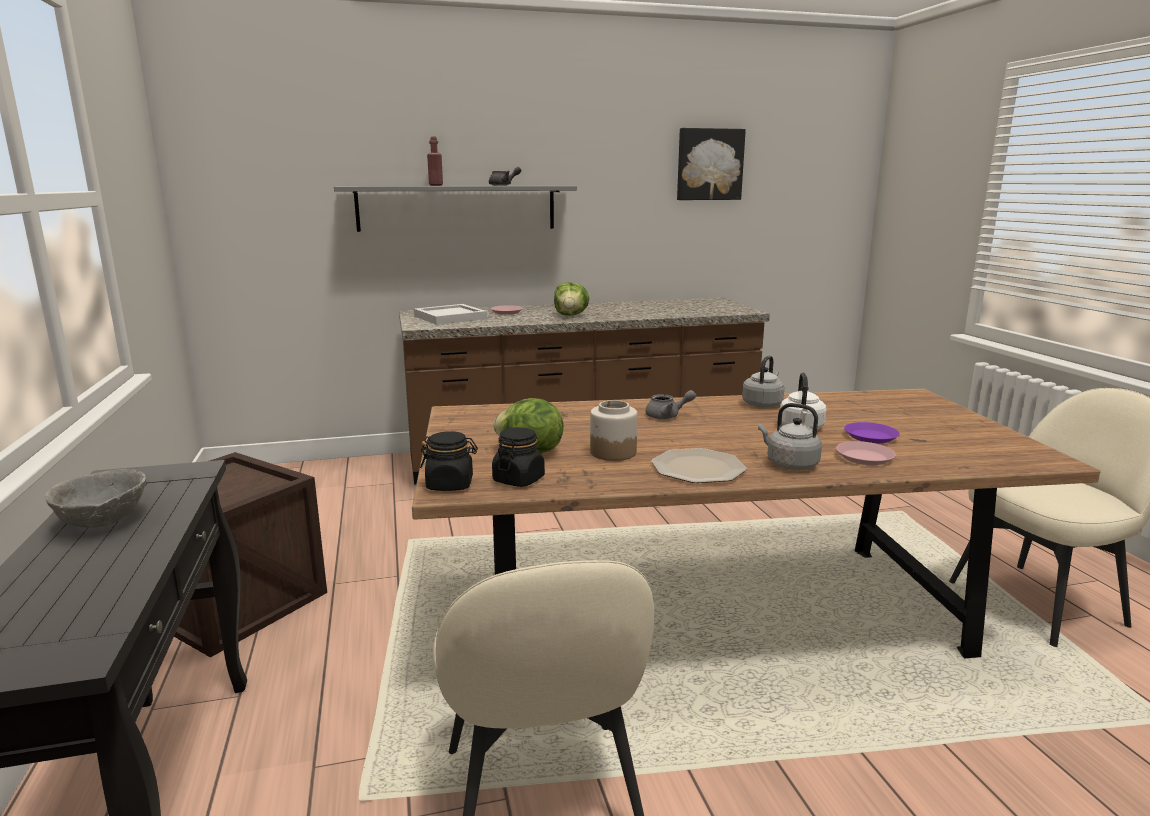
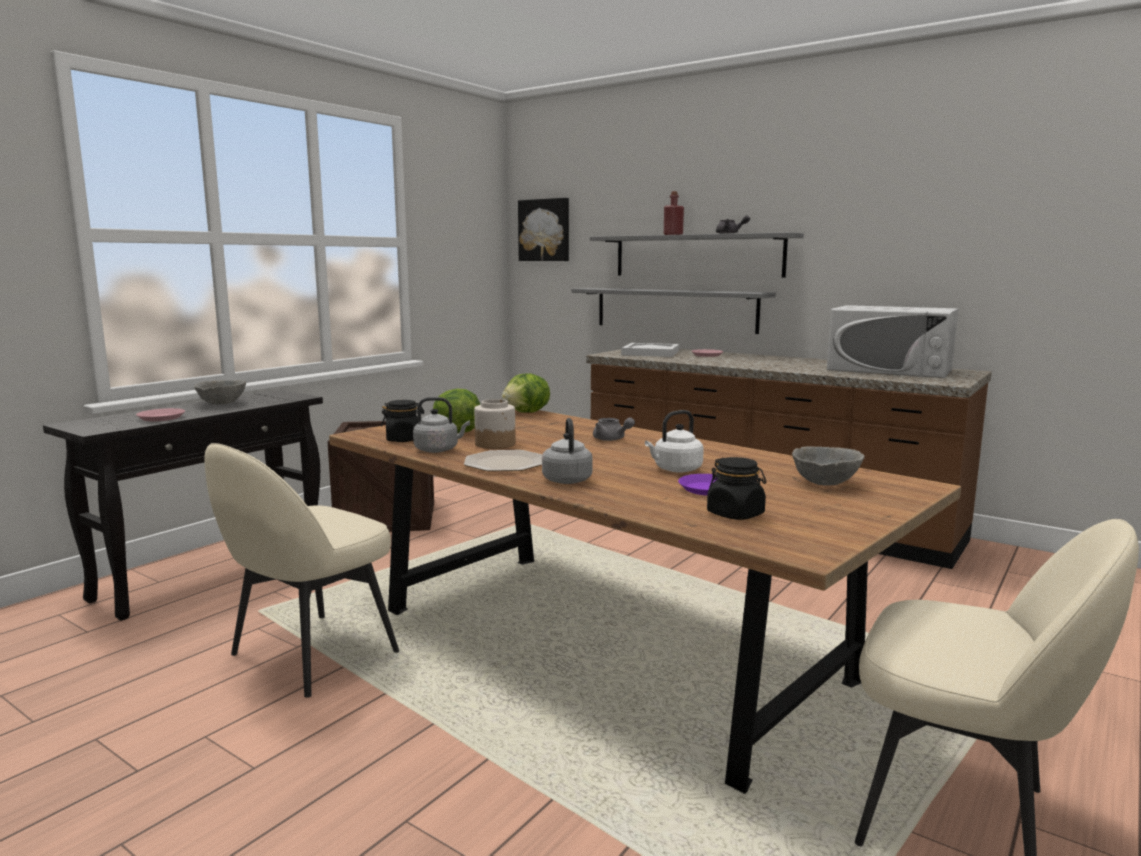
camera: 50 degrees right, 5 degrees down
(435, 266) = (674, 309): none -> grey shelf
(450, 484) = (371, 432): black jar -> black jar (735, 514)
(571, 315) = (747, 363): lettuce -> lettuce (527, 413)
(675, 305) = (890, 369): none -> white microwave
(709, 164) = (984, 204): picture -> picture (545, 230)
(763, 404) = (719, 452): grey kettle -> grey kettle (439, 450)
(864, 457) = (637, 494): pink plate -> pink plate (161, 418)
(888, 408) = (826, 483): none -> grey bowl

